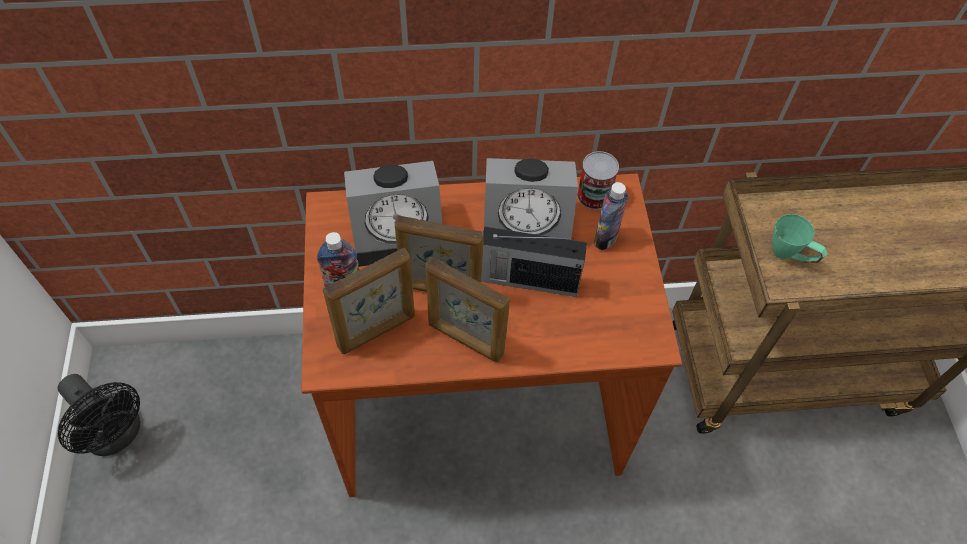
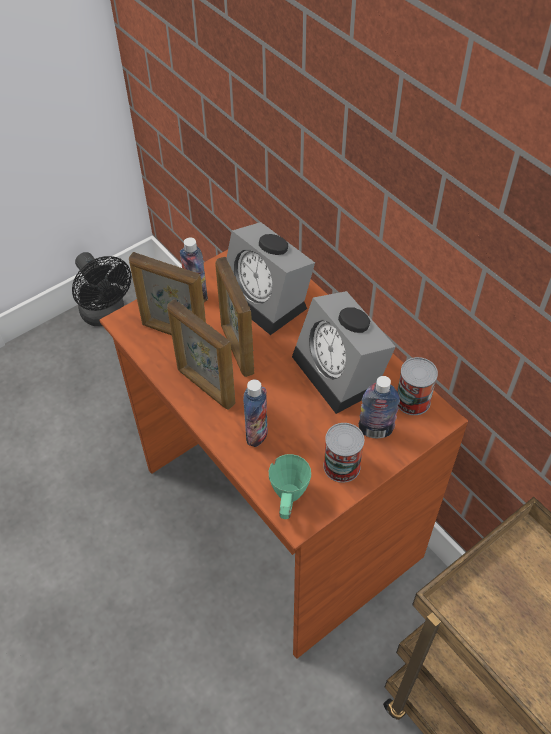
camera: 60 degrees right, 5 degrees down
(117, 435) = (106, 315): black fan -> black fan turned 45 degrees counterclockwise
(465, 340) = (205, 387): picture frame -> picture frame turned 45 degrees counterclockwise
(527, 279) = (290, 397): radio -> none
(548, 327) = (256, 434): none -> bottle
(625, 283) = (341, 466): none -> can
(790, 256) = (504, 601): green mug -> green mug (288, 502)

